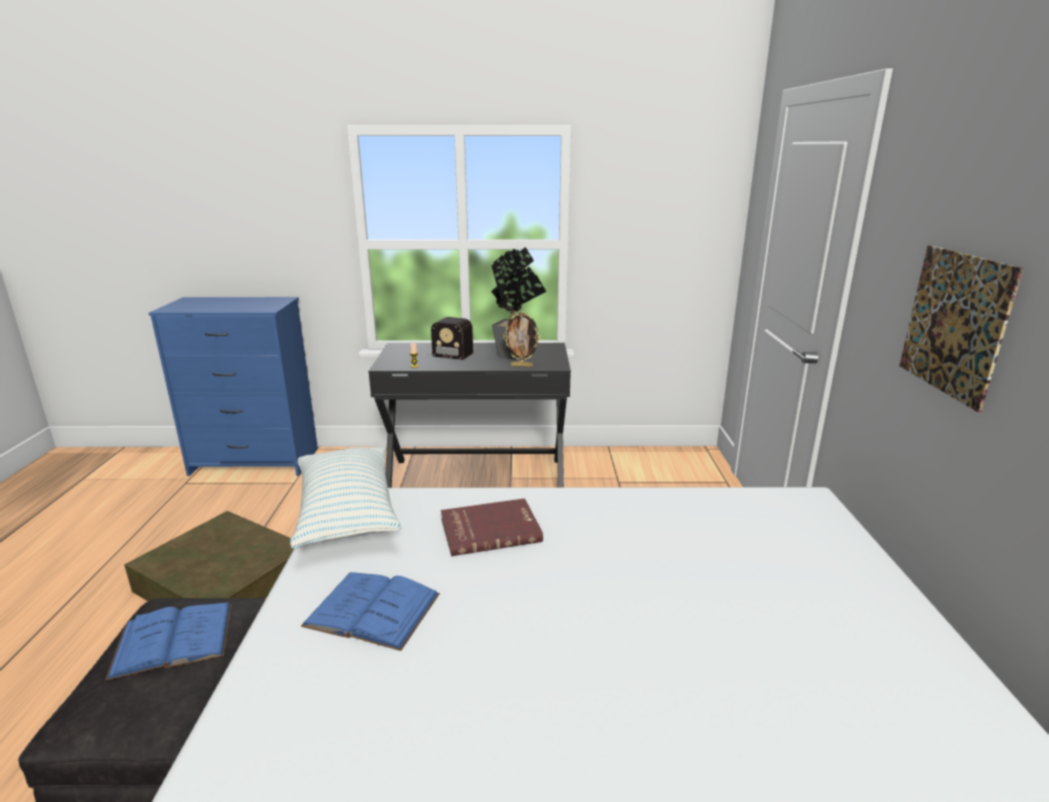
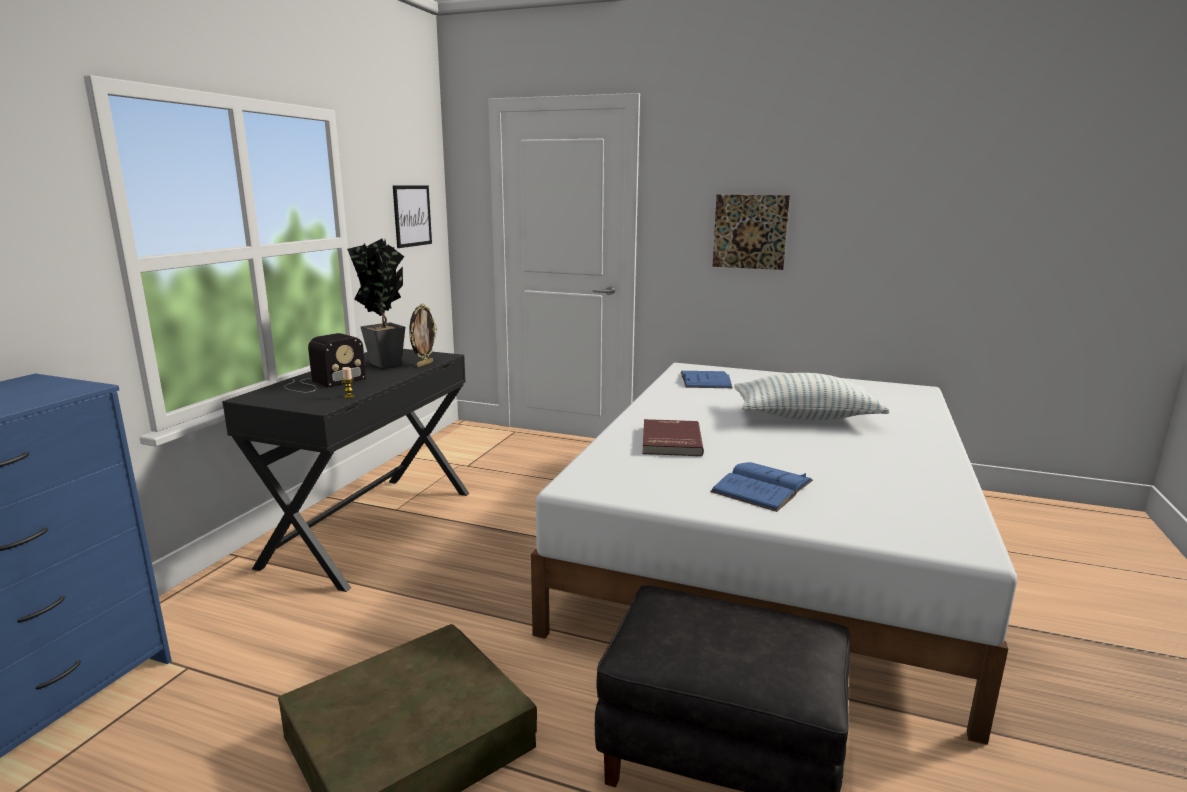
camera: 70 degrees left, 5 degrees down
(173, 640) = (702, 631): blue book -> blue book (705, 380)
(347, 512) = (602, 487): pillow -> pillow (805, 417)
(675, 225) = (412, 216): none -> picture

